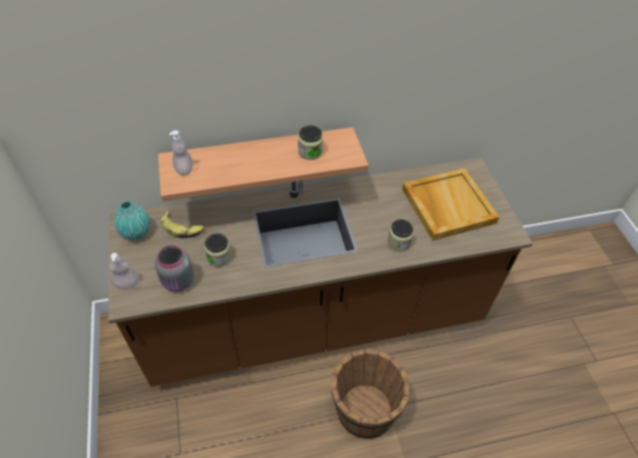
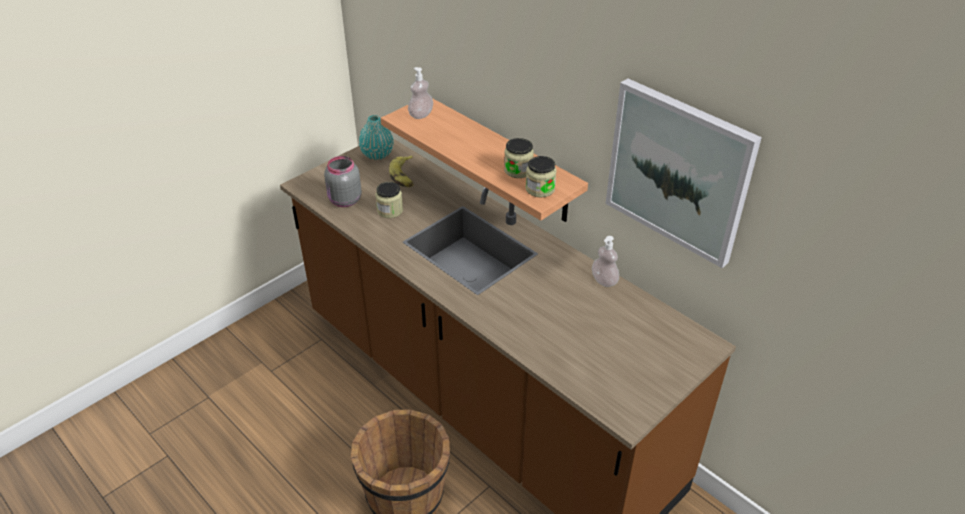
camera: 60 degrees right, 10 degrees down
(127, 284) = (321, 176): soap dispenser -> soap dispenser (604, 281)
(398, 243) = (517, 321): jar -> jar (540, 189)
(434, 76) = (678, 171): none -> picture
(447, 205) = (614, 342): beige tray -> none

